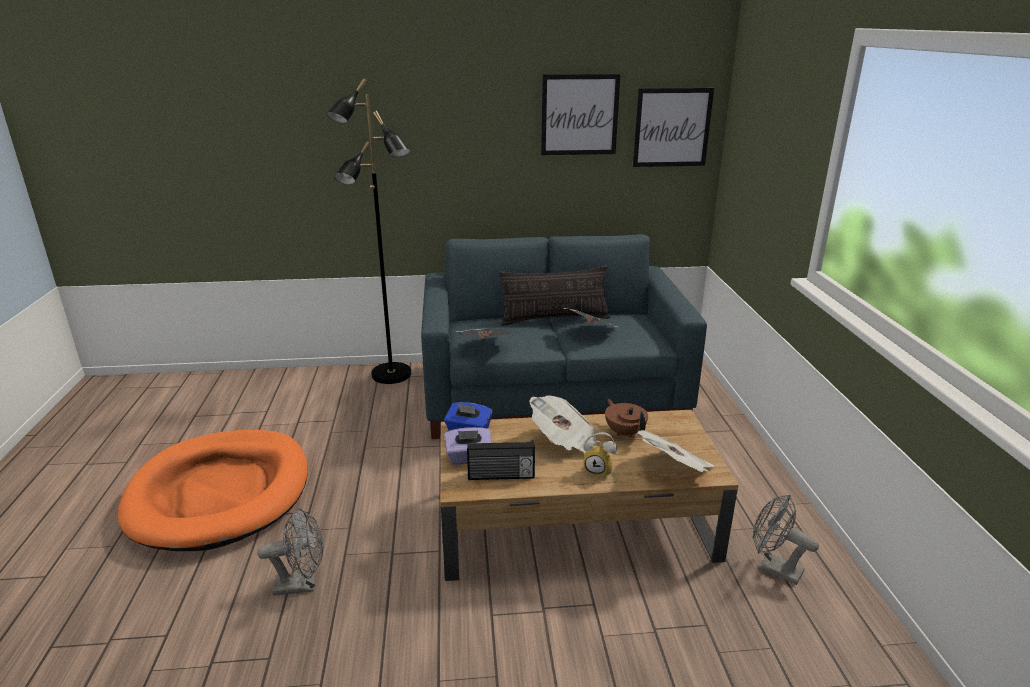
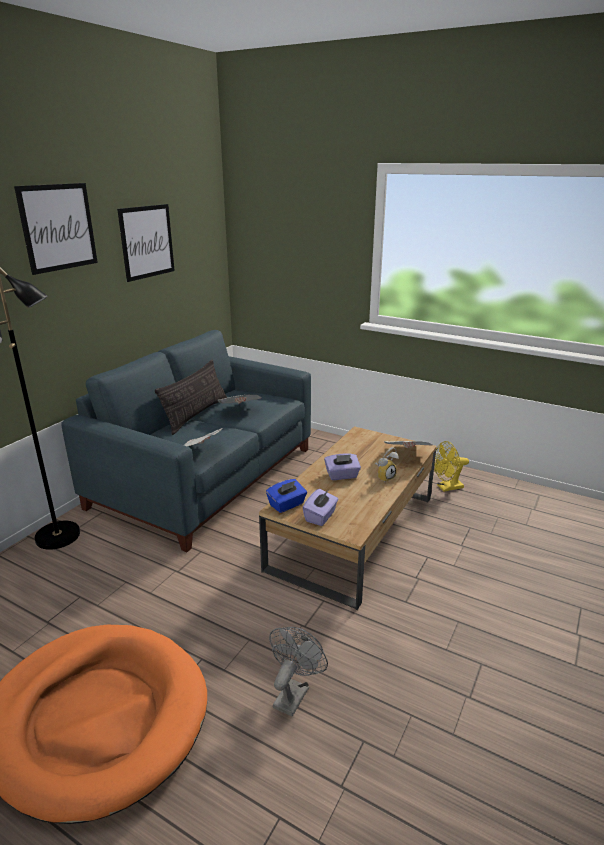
camera: 55 degrees left, 0 degrees up
(501, 476) = (355, 512): radio -> none
(565, 442) = (342, 475): newspaper -> purple tissue box
(625, 432) = (354, 453): brown teapot -> none
(672, 127) = (201, 244): picture -> picture (58, 227)
(773, 568) = (446, 487): grey fan -> yellow fan

